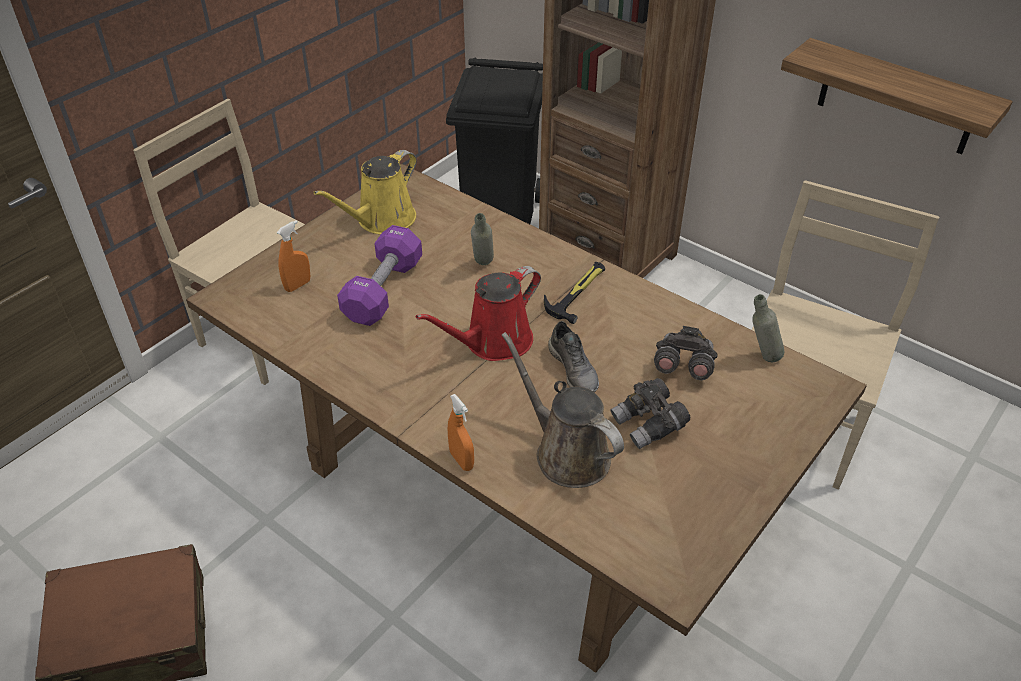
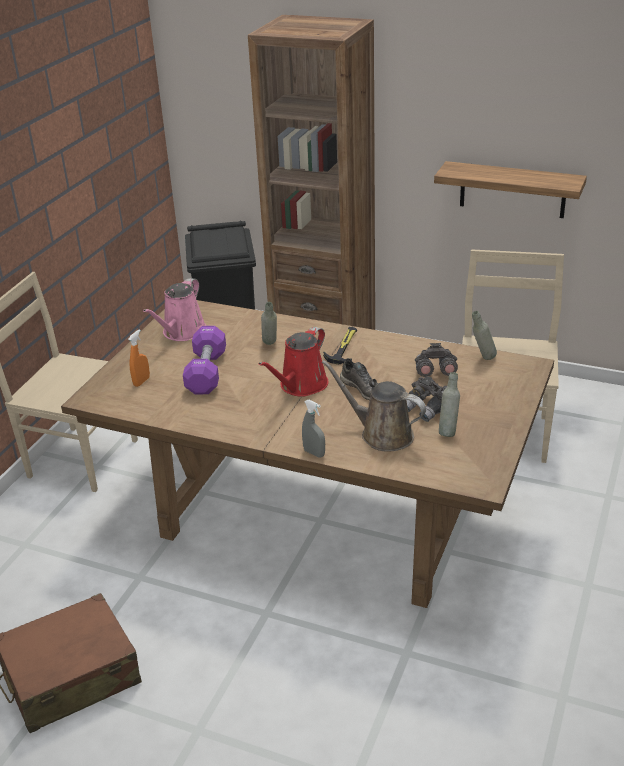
camera: 15 degrees left, 10 degrees down
(382, 220) = (182, 332): yellow watering can -> pink watering can
(461, 460) = (314, 453): orange spray bottle -> grey spray bottle
(661, 473) = (448, 431): none -> grey bottle

